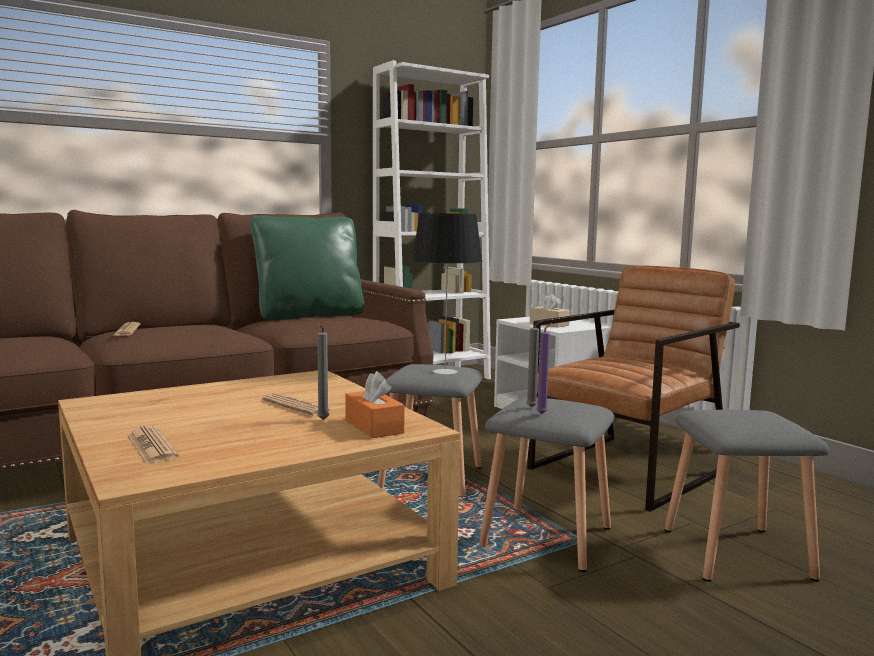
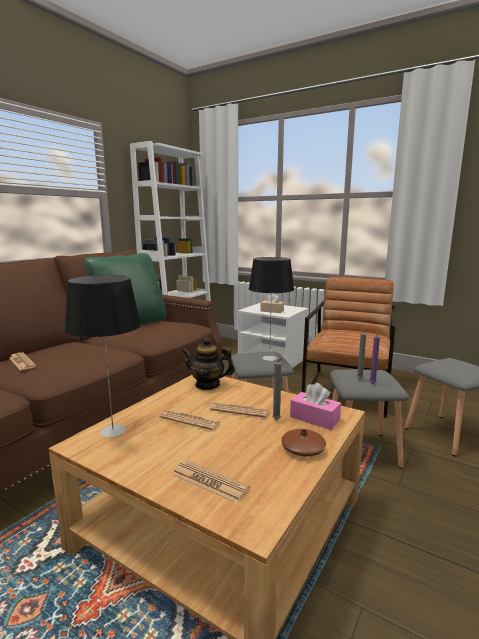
camera: 25 degrees left, 5 degrees up
(134, 398) = (112, 430): none -> table lamp
(225, 404) = (190, 420): none -> newspaper
(302, 445) = (303, 448): none -> brown vase
(306, 381) = (207, 385): none -> teapot
(374, 426) = (314, 418): orange tissue box -> pink tissue box

